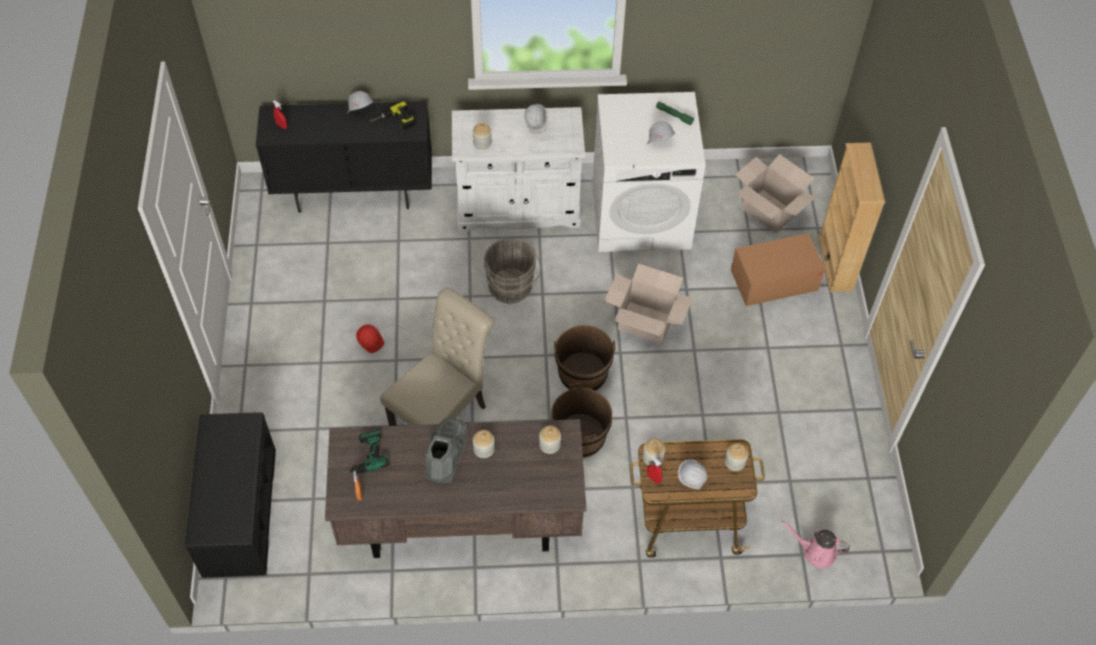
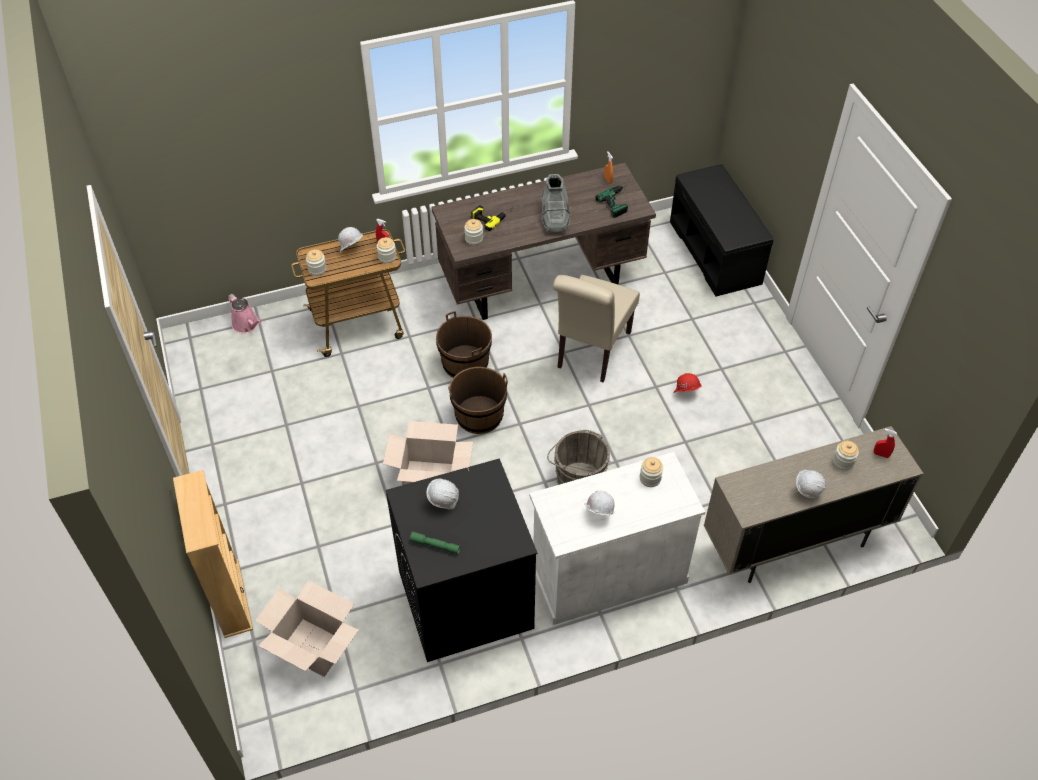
camera: 165 degrees right, 5 degrees down
(355, 193) = (794, 543): black cabinet -> beige cabinet
(394, 122) = (763, 490): power drill -> power drill (492, 216)
(484, 449) = (526, 225): jar -> jar (843, 462)
(641, 216) = (464, 600): white washing machine -> black washing machine
(774, 280) = (300, 558): cardboard box -> none
(816, 552) = (247, 325): pink watering can -> pink watering can turned 45 degrees clockwise

